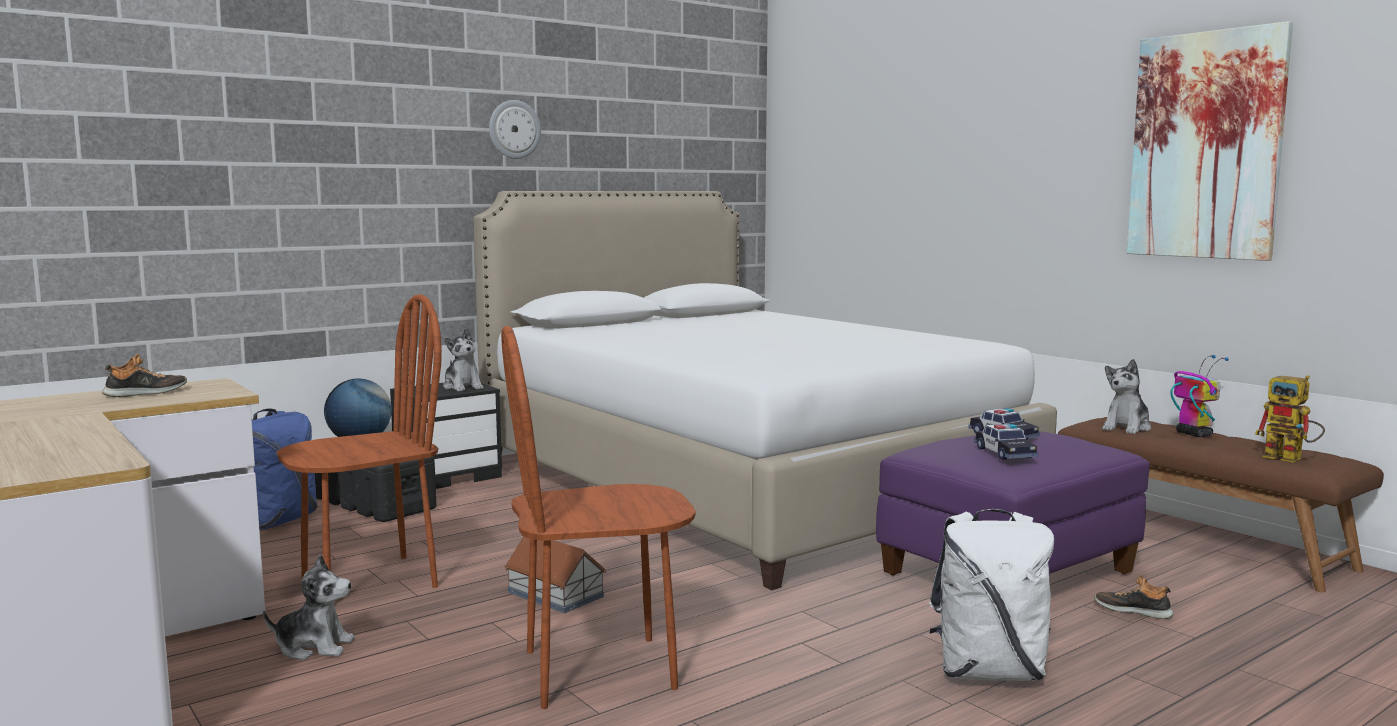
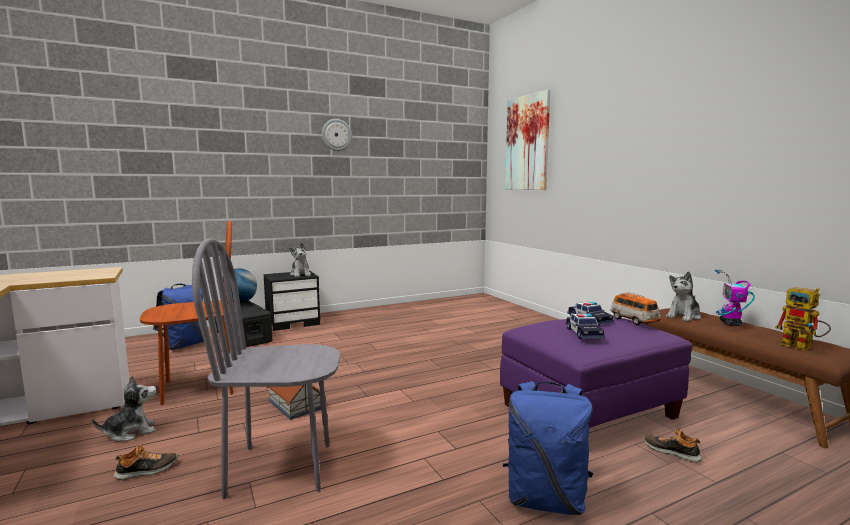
camera: 10 degrees right, 0 degrees up
(146, 393) = (59, 274): shoe -> shoe (147, 470)
(314, 647) = (131, 432): plush toy -> plush toy turned 45 degrees counterclockwise
(599, 670) = (280, 468): brown chair -> grey chair
(742, 483) = (449, 335): white bed -> none
(989, 672) = (545, 500): white backpack -> blue backpack
(1066, 434) = (634, 321): none -> toy car
(1193, 434) = (730, 323): toy robot -> toy robot turned 150 degrees counterclockwise
(1205, 146) = (746, 129): picture -> picture (527, 143)

